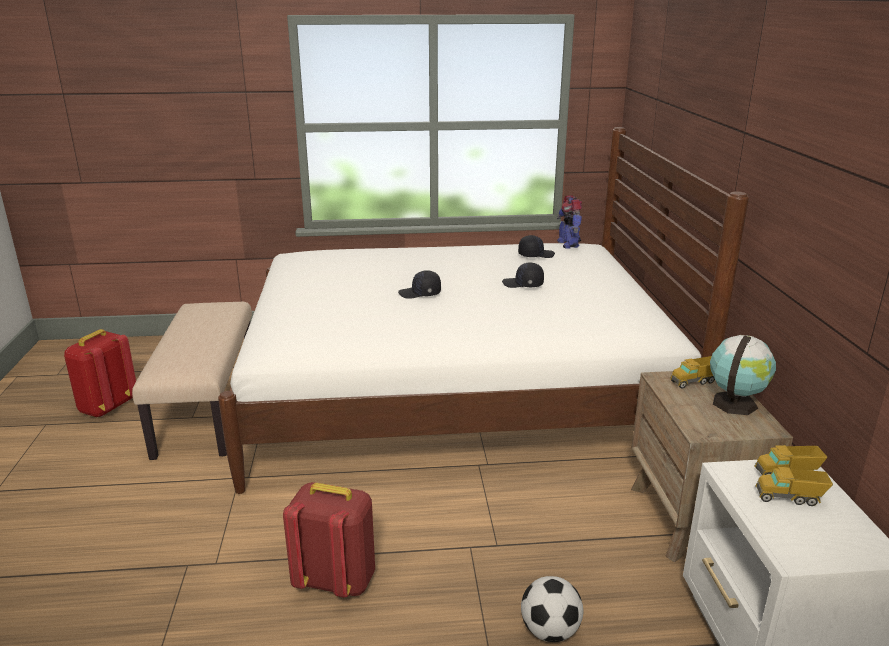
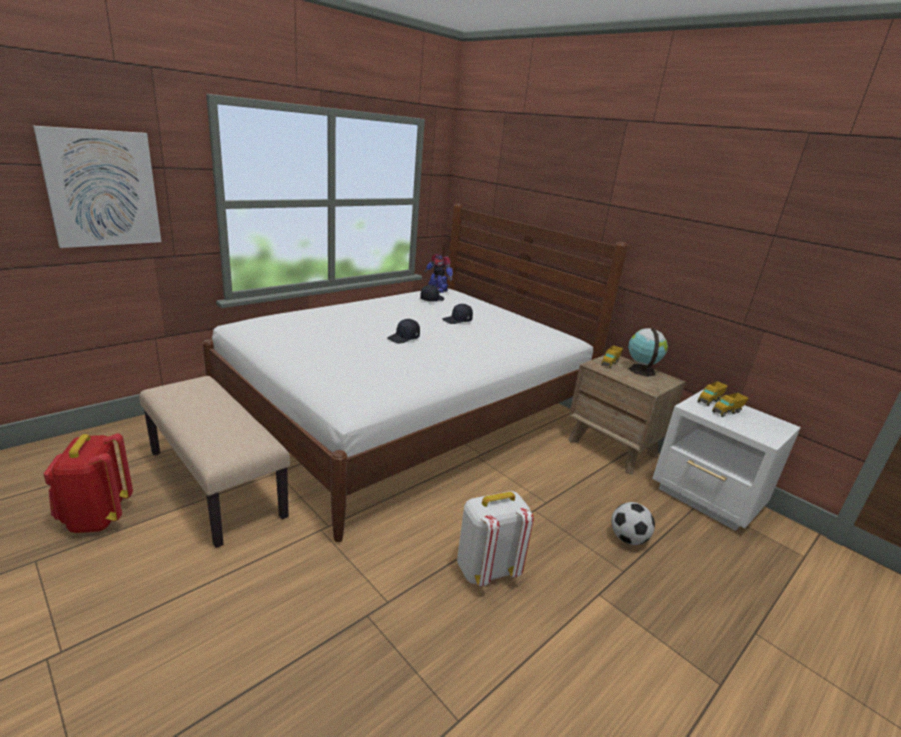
camera: 40 degrees left, 0 degrees up
(190, 113) = (102, 189): none -> picture
(336, 580) = (486, 569): red backpack -> white backpack

